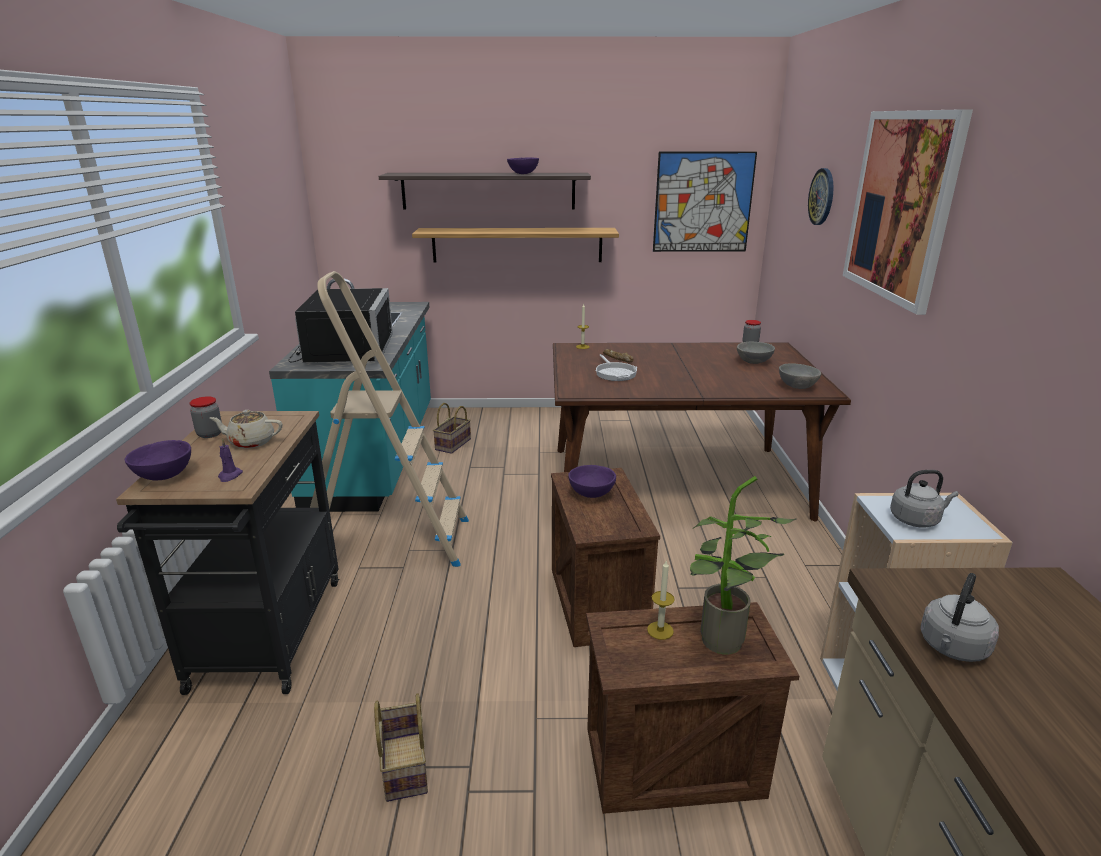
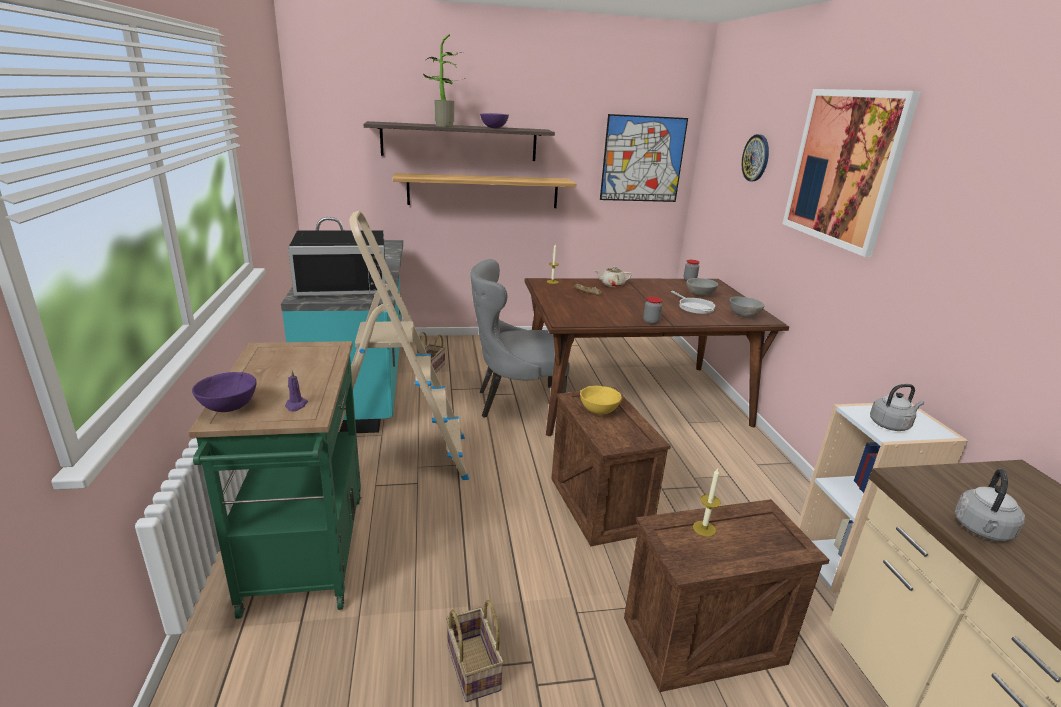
camera: 10 degrees left, 0 degrees up
(210, 434) = (255, 365): jar -> jar (651, 322)
(251, 442) = (300, 372): beige teapot -> beige teapot (612, 284)
(266, 637) = (305, 556): black cart -> green cart
(342, 350) = (344, 284): black microwave -> black microwave turned 90 degrees clockwise
(536, 484) = (515, 403): none -> grey chair
(591, 493) = (598, 411): purple bowl -> yellow bowl
(615, 373) = (591, 305): frying pan -> frying pan (694, 307)
(720, 645) = (756, 538): potted plant -> potted plant (443, 126)

